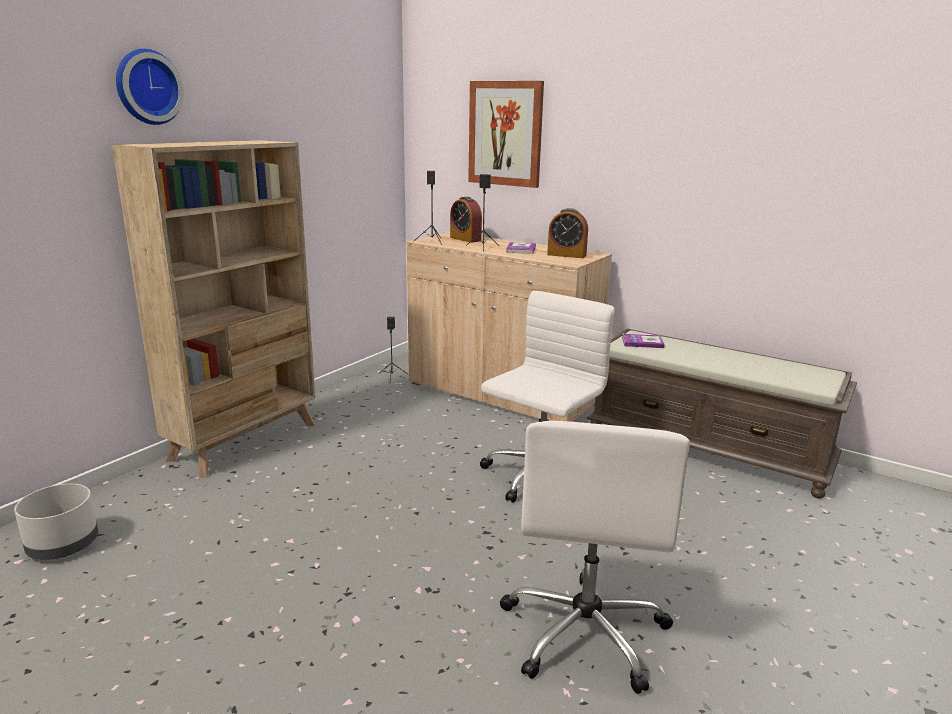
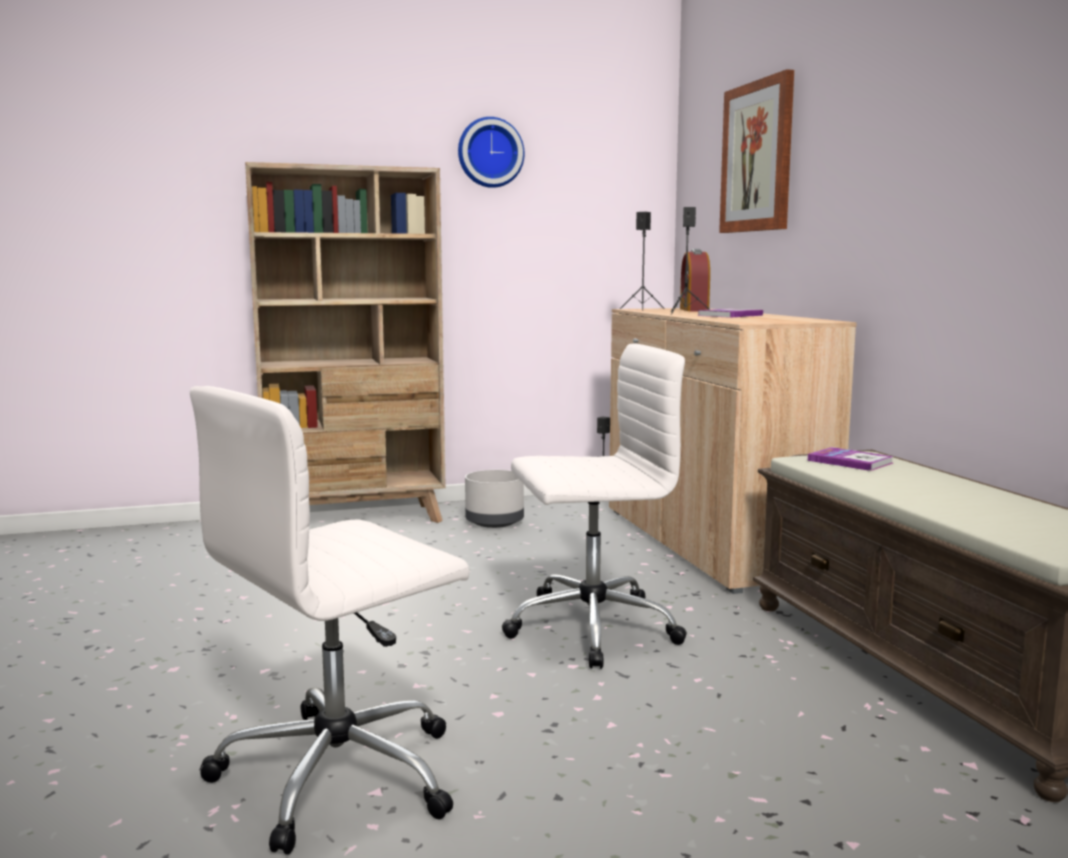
camera: 40 degrees right, 10 degrees down
(64, 544) = (103, 549): grey planter -> grey planter (495, 522)
(147, 87) = (297, 115): wall clock -> wall clock (489, 153)
(566, 255) = (774, 319): alarm clock -> none

